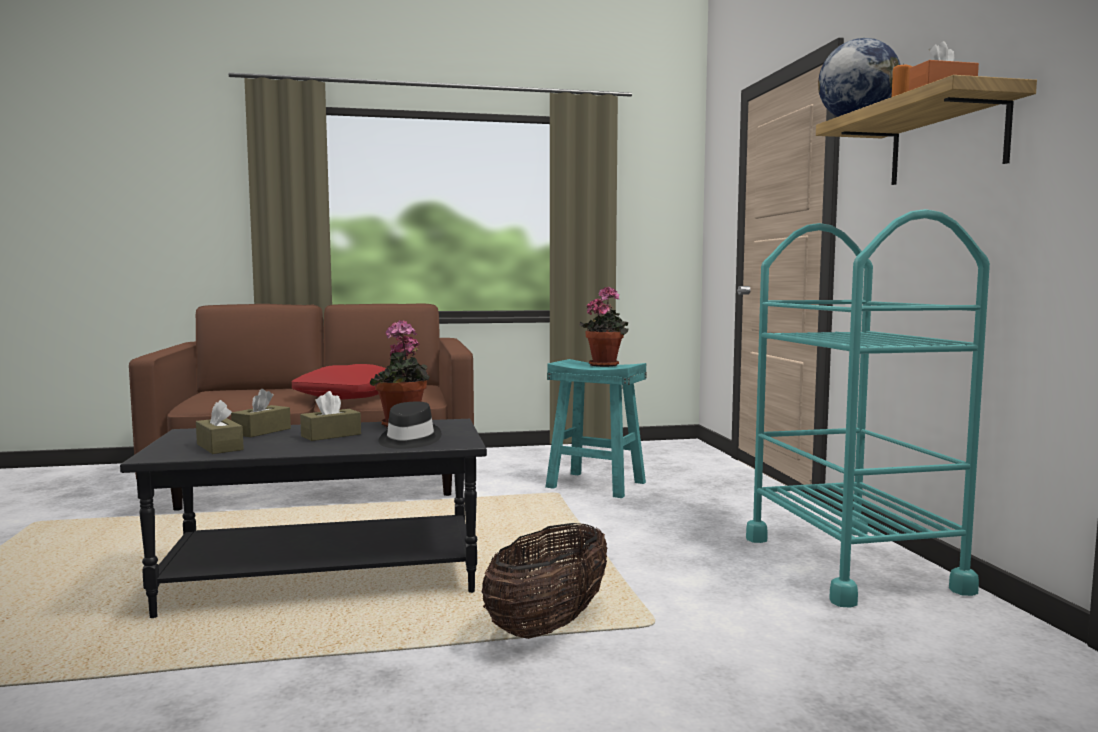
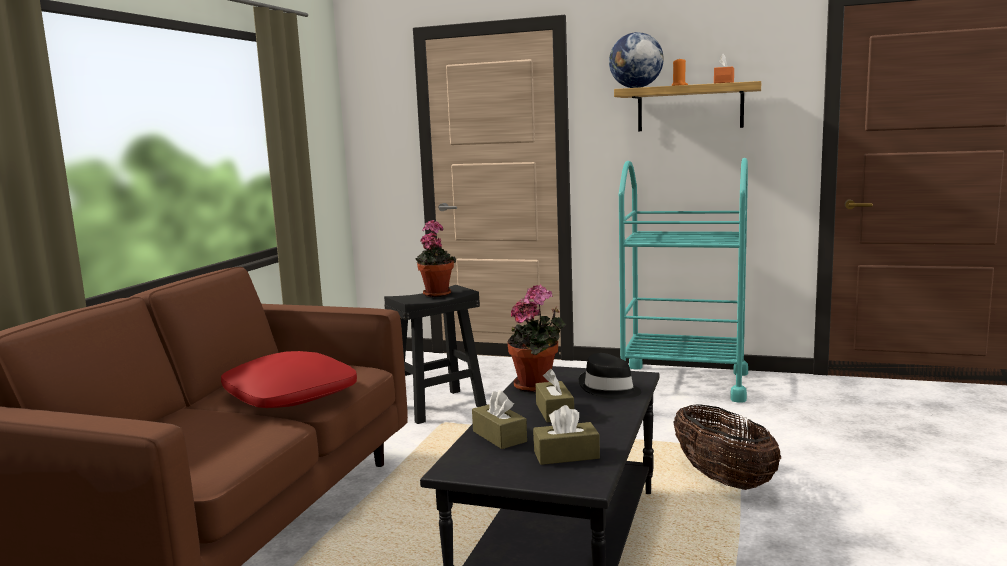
camera: 60 degrees left, 5 degrees up
(596, 484) = (438, 406): turquoise stool -> black stool

